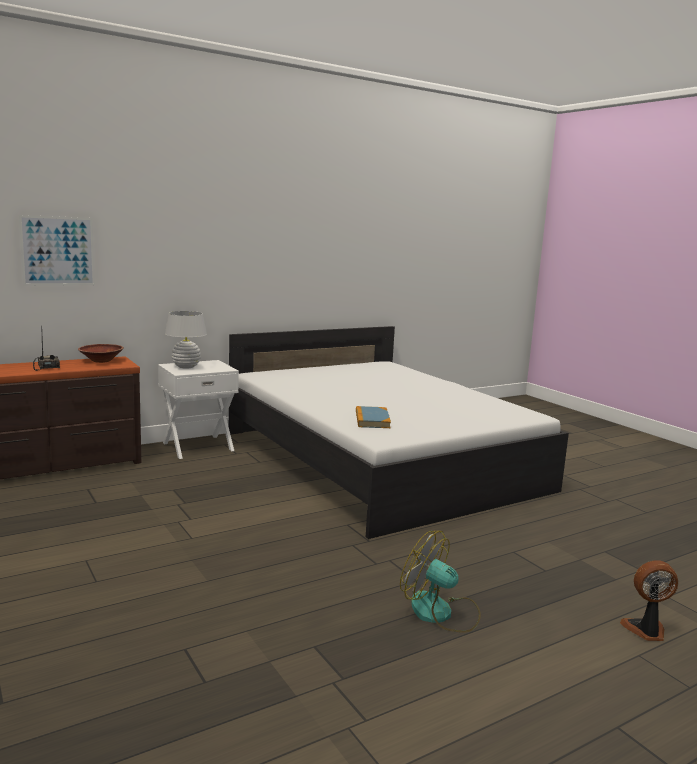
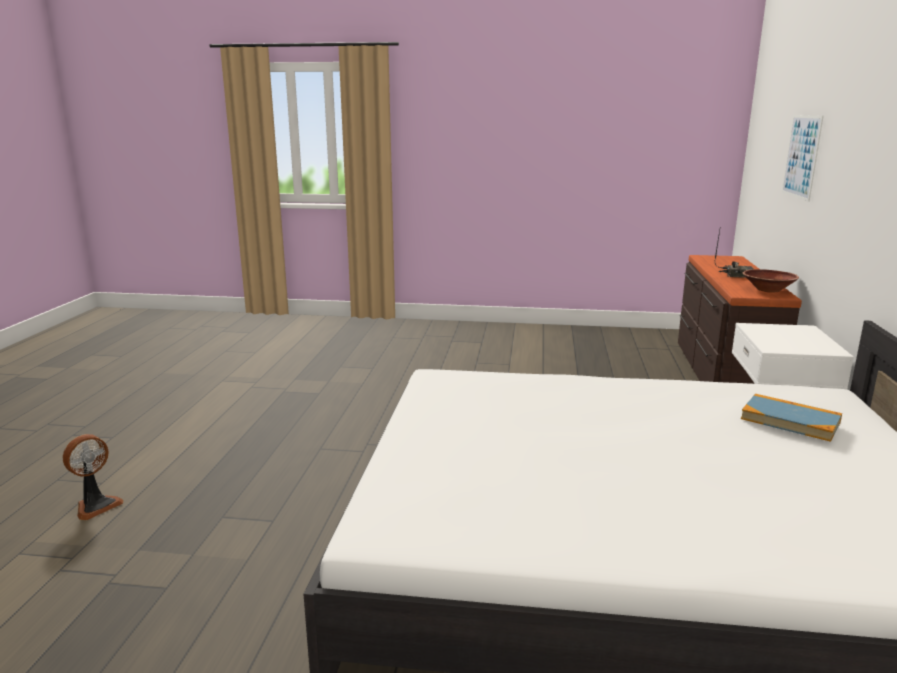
camera: 130 degrees right, 5 degrees up
(186, 367) = (791, 333): white table lamp -> none
(372, 420) = (501, 390): book -> book (790, 420)
(440, 613) = (273, 438): fan -> none

